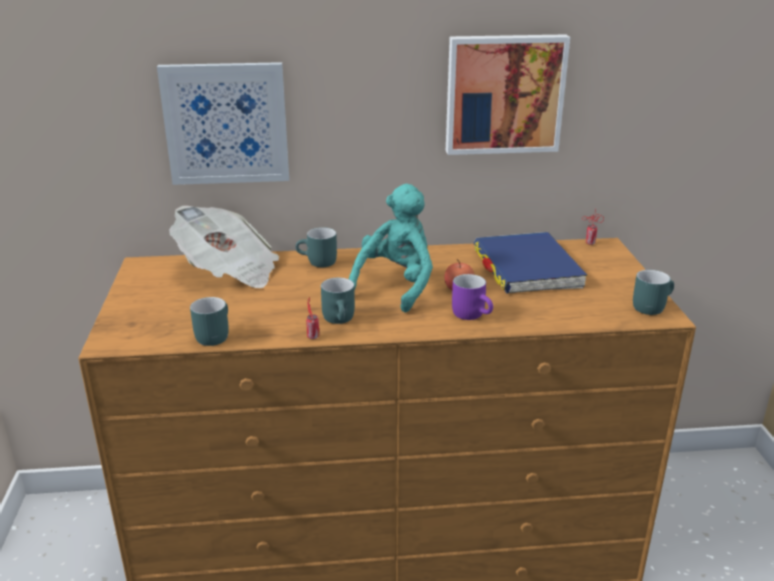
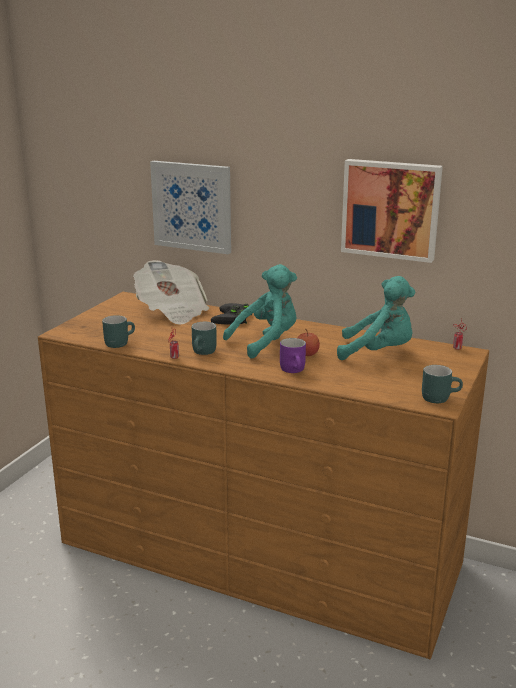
camera: 30 degrees right, 5 degrees down
(317, 263) = (233, 318): turquoise mug -> black game controller
(526, 268) = (378, 352): blue book -> turquoise plush toy

